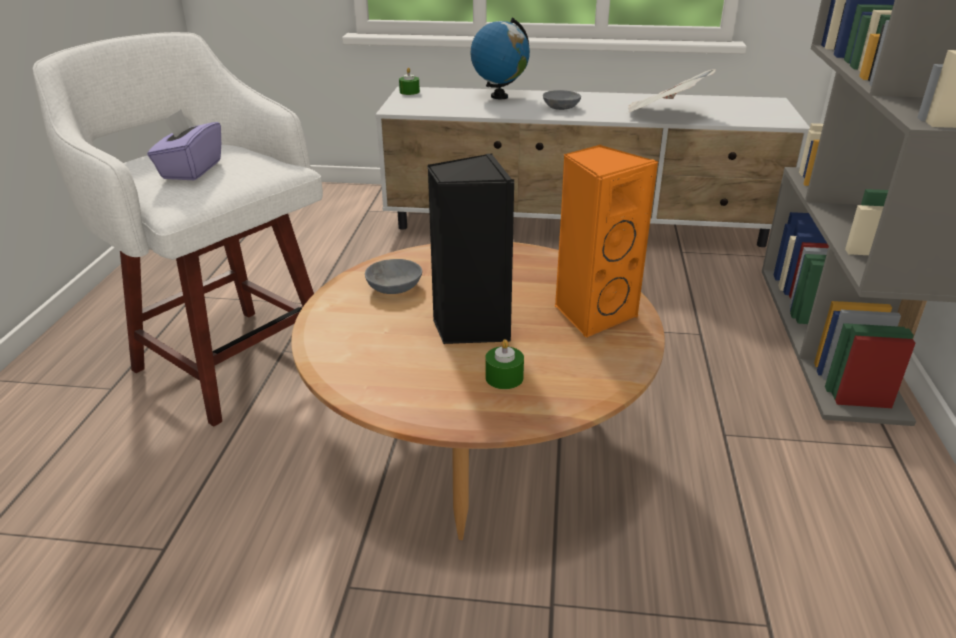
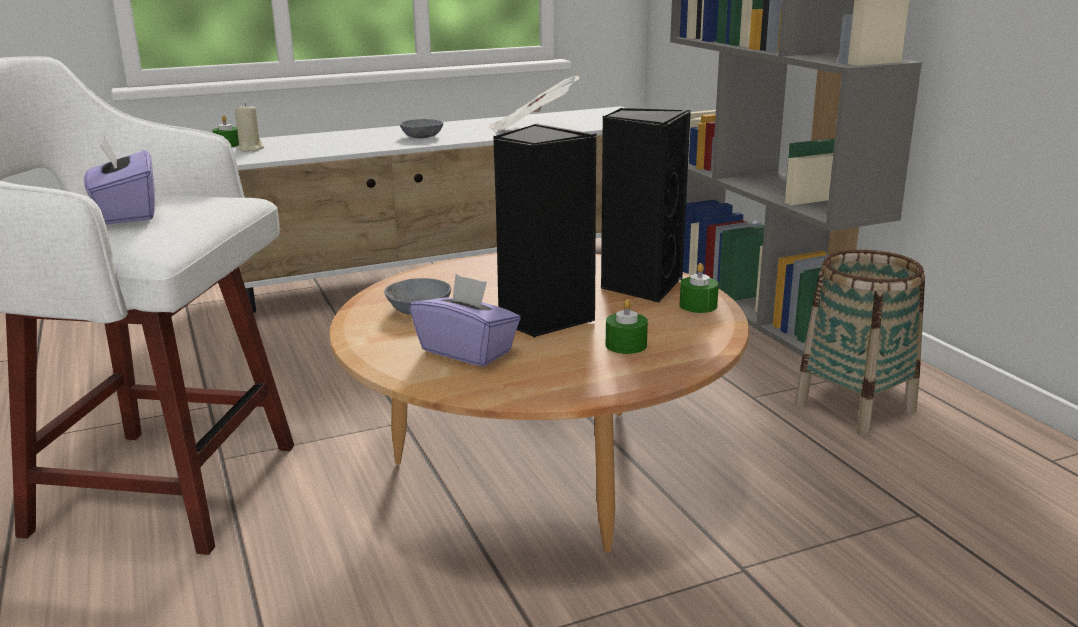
camera: 30 degrees left, 10 degrees down
(380, 342) = (467, 351): none -> purple tissue box
(420, 99) = (250, 149): none -> beige candle
(499, 96) = (341, 136): globe -> none
(592, 314) = (640, 286): orange speaker -> black speaker
(617, 353) = (698, 305): none -> green candle
(817, 482) = (855, 407): none -> basket

